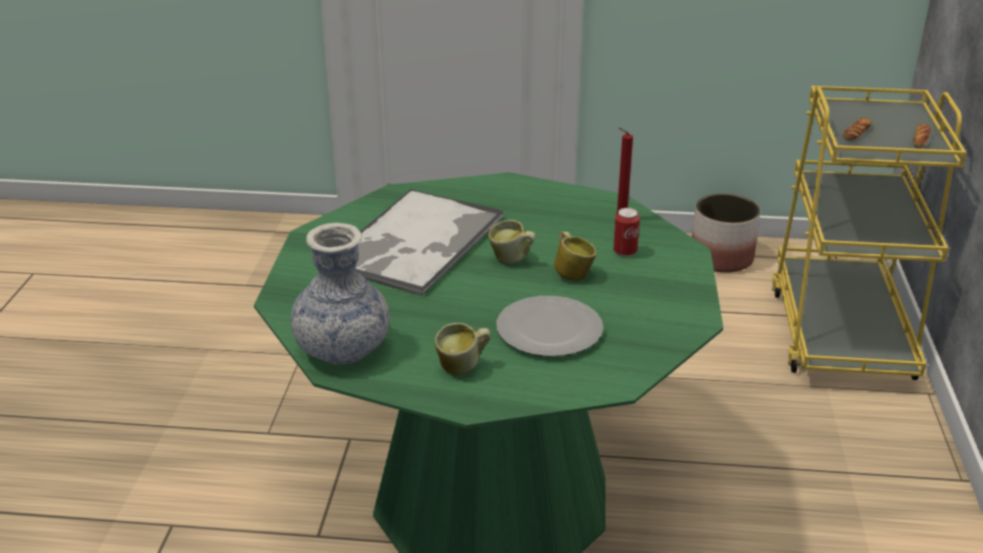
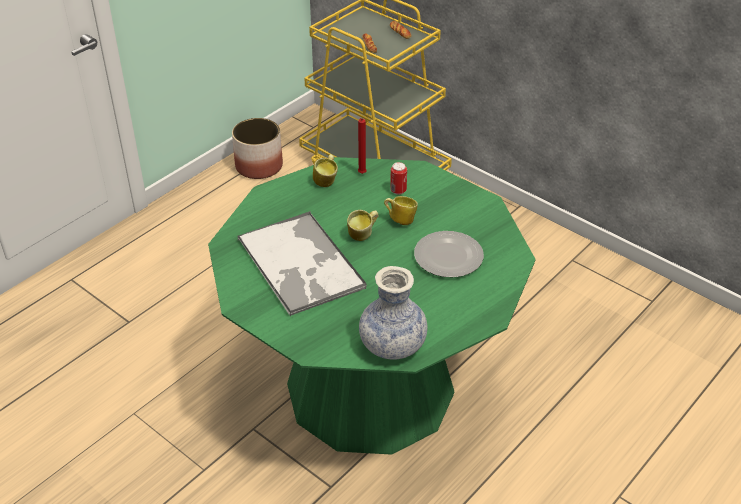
camera: 55 degrees left, 10 degrees up
(463, 368) = (454, 305): mug -> mug (327, 181)

